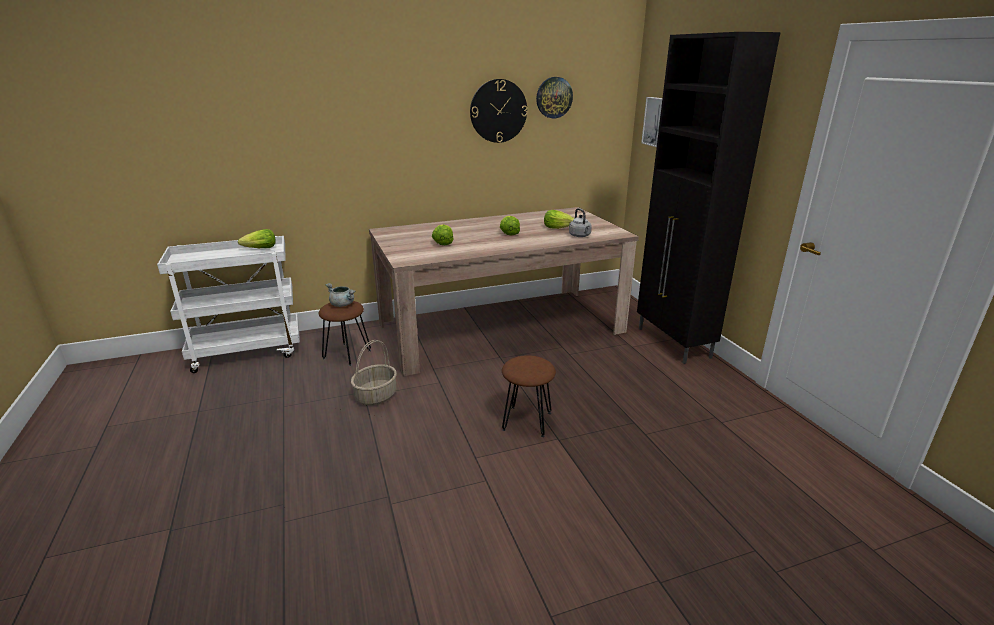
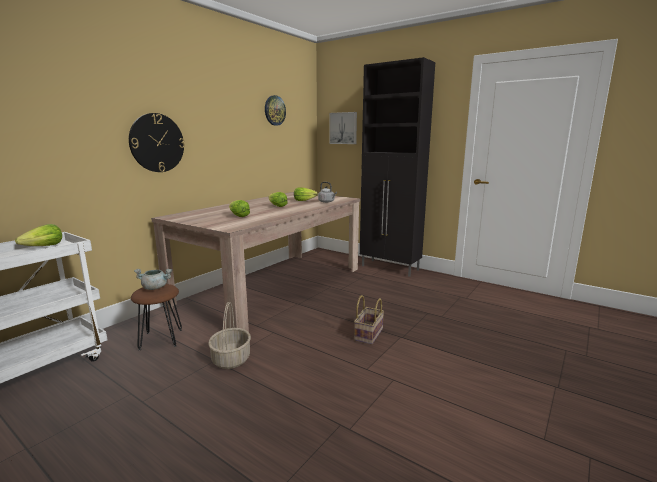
camera: 35 degrees left, 10 degrees down
(498, 111) = (242, 117): wall clock -> wall clock (157, 143)
(527, 421) = (368, 334): brown stool -> basket

